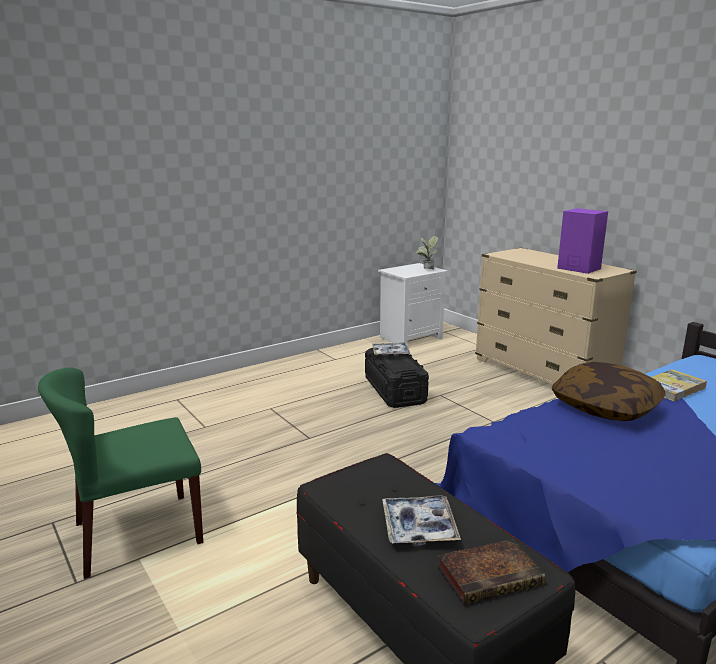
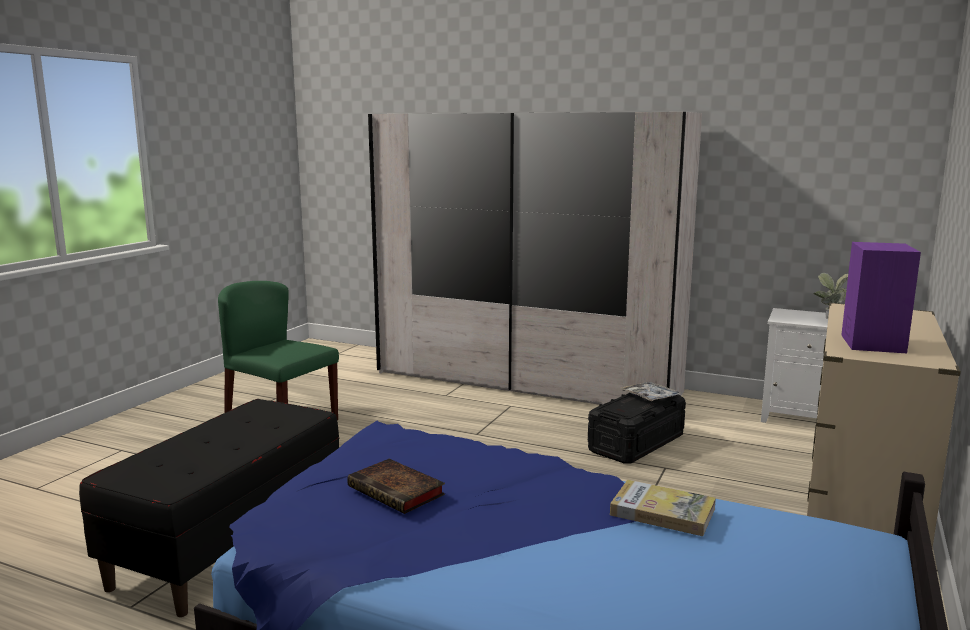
camera: 60 degrees right, 5 degrees down
(230, 387) = (526, 382): none -> white wardrobe
(419, 527) = (218, 441): tray -> none
(491, 575) = (162, 473): book -> book (398, 491)
(605, 407) = (523, 474): pillow -> none

